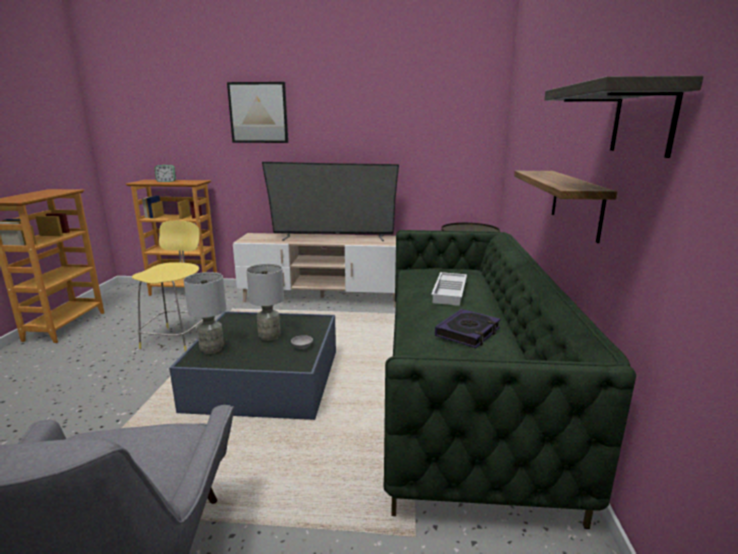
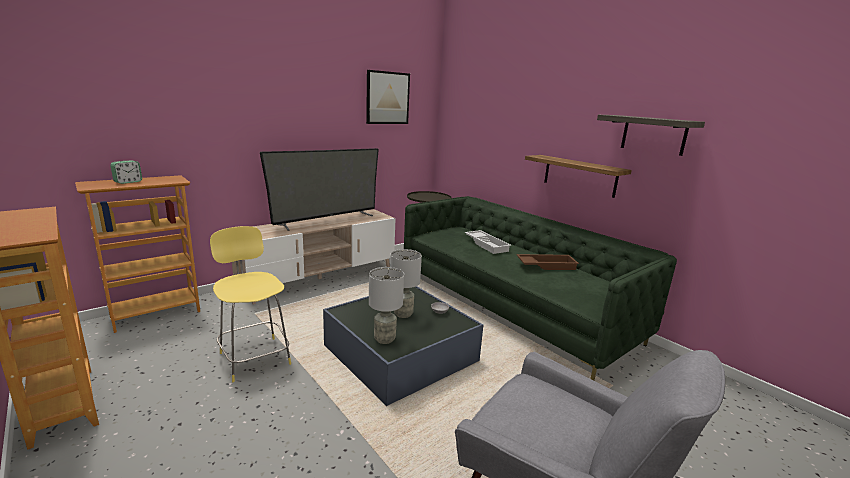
camera: 45 degrees left, 0 degrees up
(258, 113) = (238, 98): picture -> picture (387, 98)
(468, 332) = (546, 265): book -> brown tray

